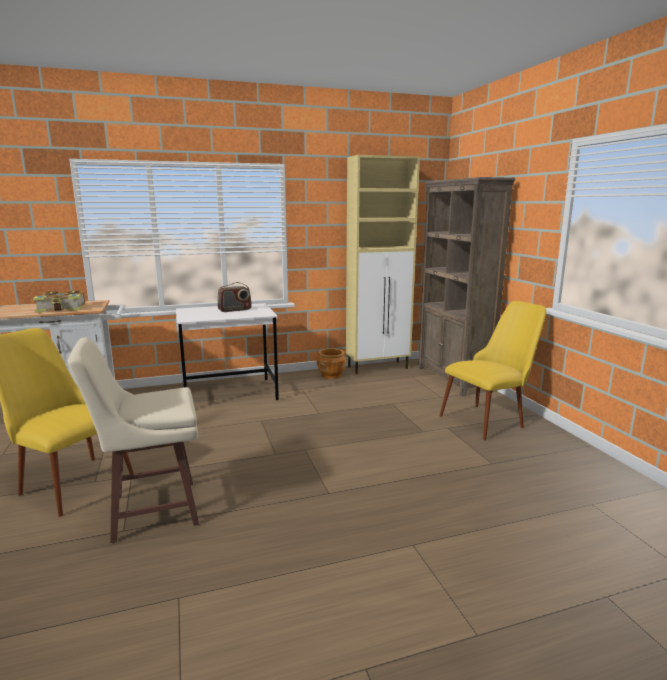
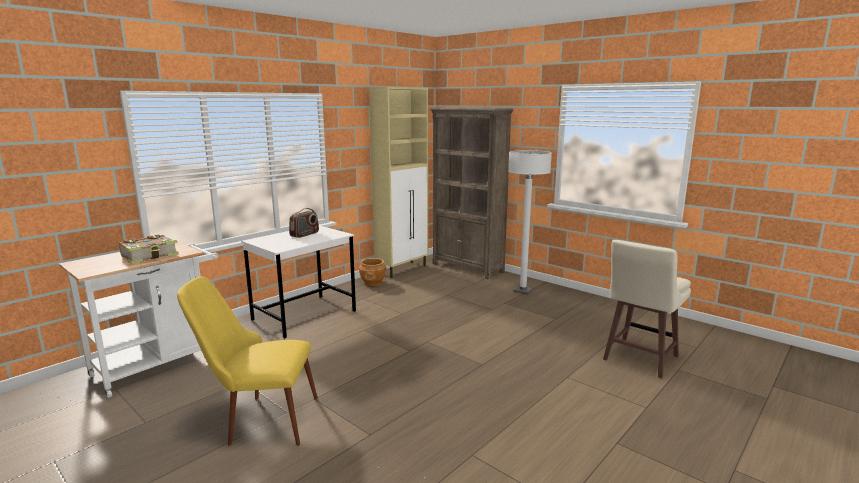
camera: 30 degrees left, 0 degrees up
(151, 510) = (371, 415): beige stool -> beige stool (639, 358)
(490, 418) = (522, 291): yellow chair -> white floor lamp

